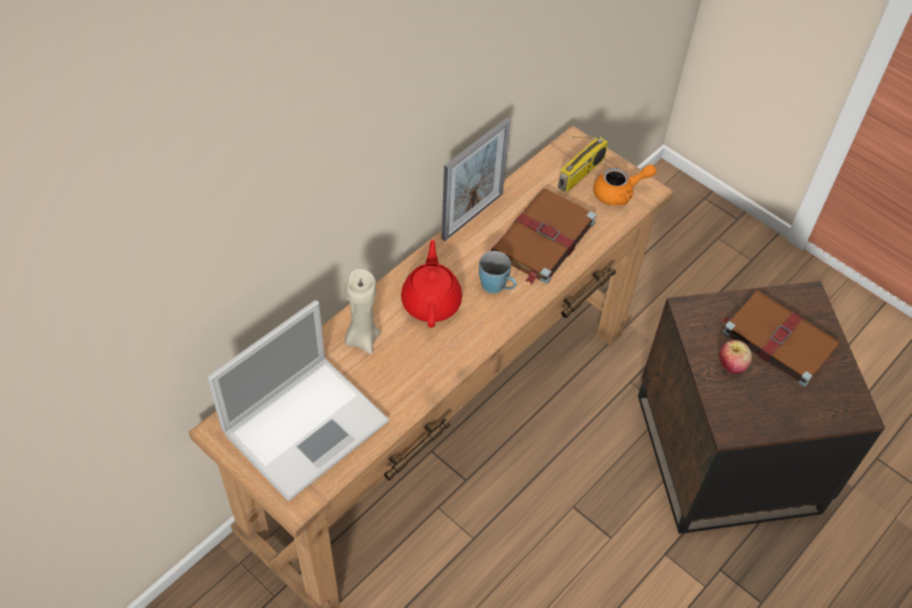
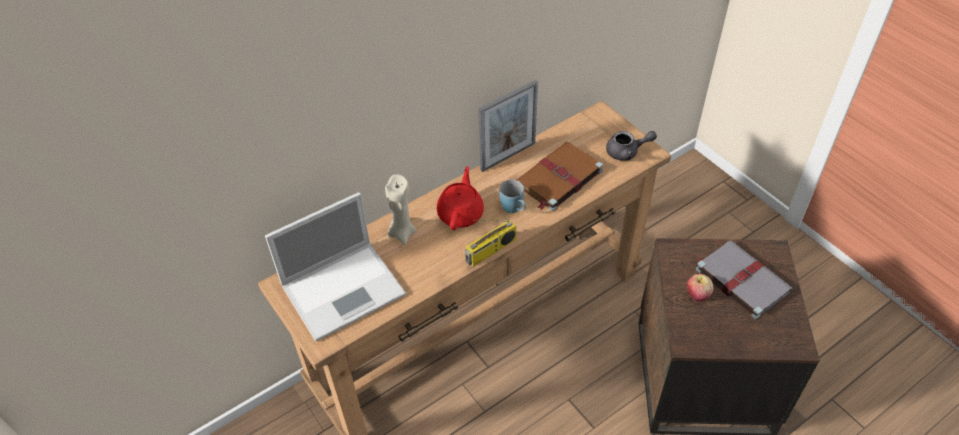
camera: 15 degrees right, 5 degrees down
(581, 173) = (600, 135): radio -> radio (490, 251)
(619, 193) = (627, 152): orange teapot -> grey teapot
(777, 338) = (741, 279): brown book -> grey book

